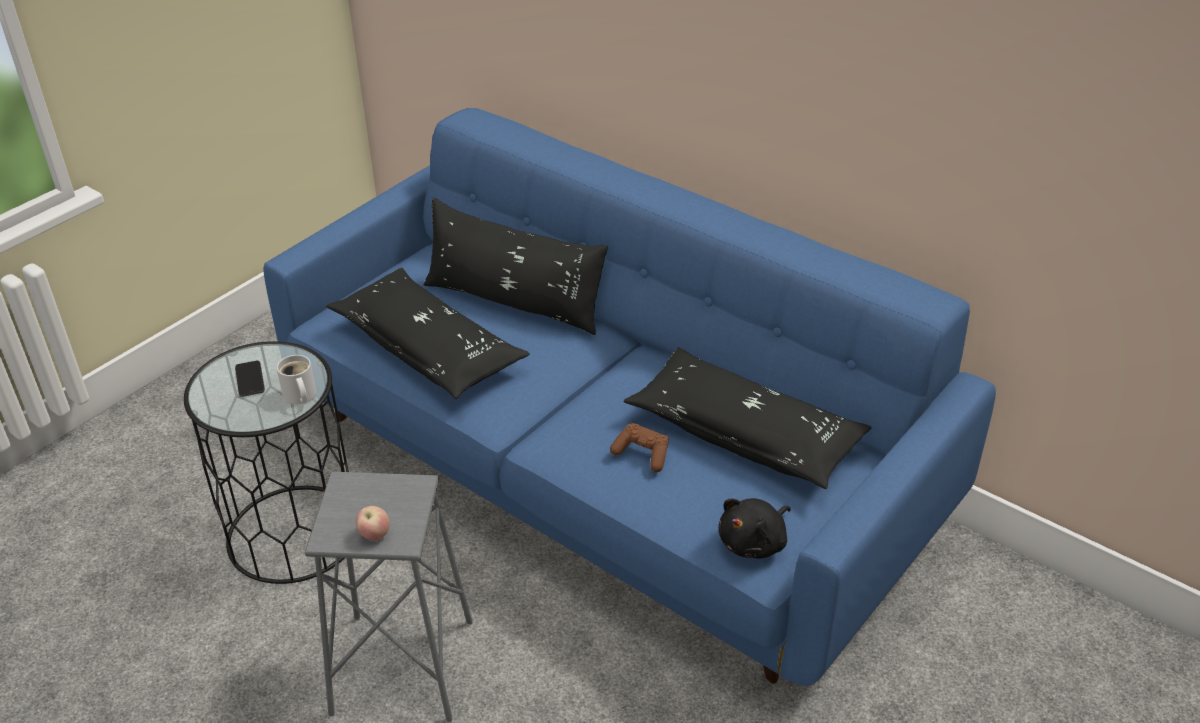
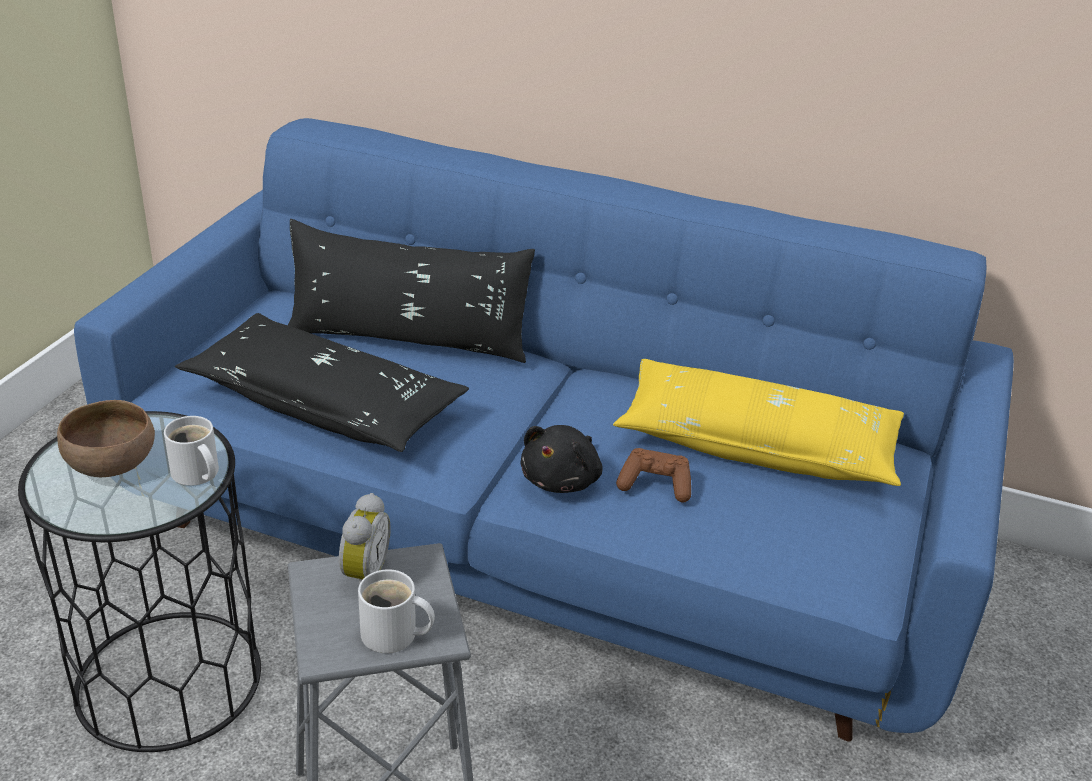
camera: 20 degrees left, 5 degrees down
(250, 379) = (113, 463): phone -> brown bowl
(374, 489) = (362, 574): none -> alarm clock
(374, 535) = (393, 636): apple -> white mug
(745, 434) = (757, 445): black pillow -> yellow pillow
(755, 543) = (838, 564): black plush toy -> black plush toy (562, 480)

